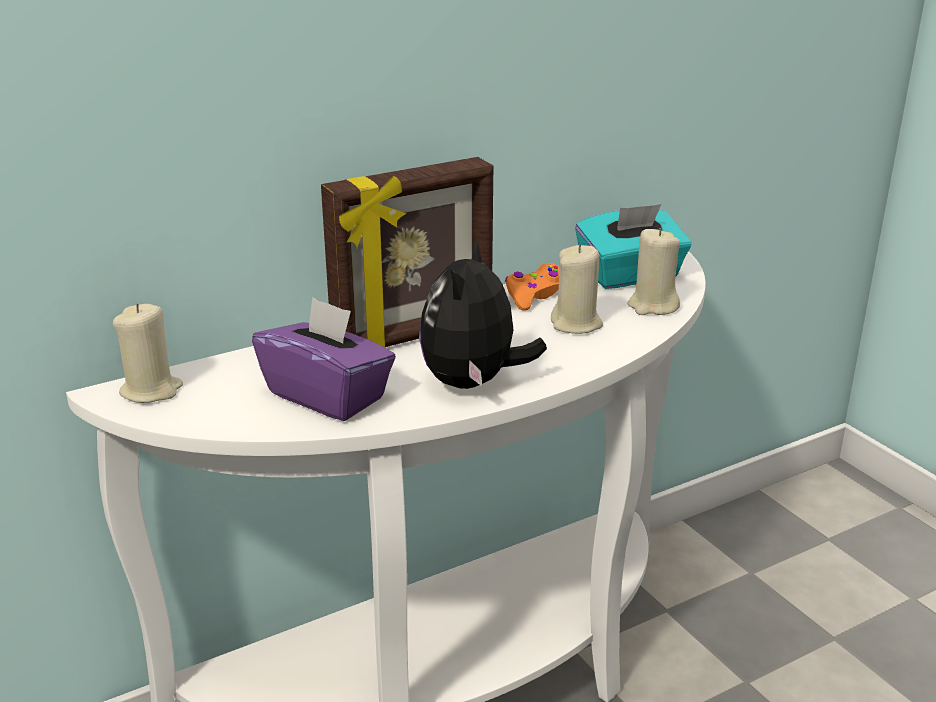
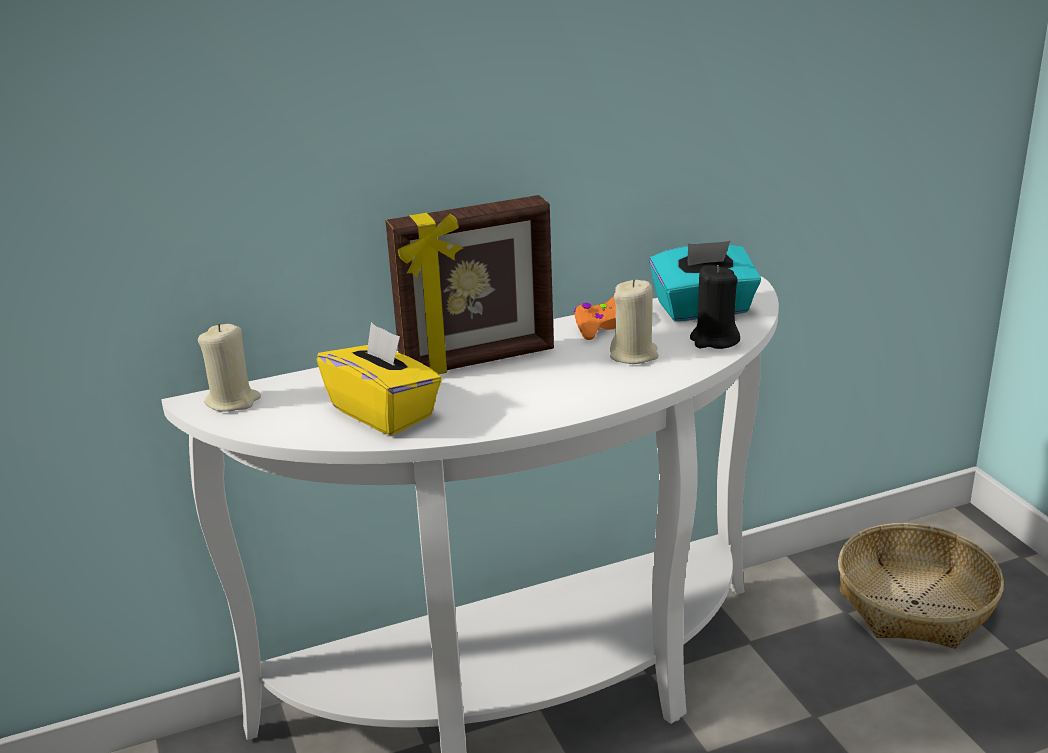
camera: 10 degrees right, 0 degrees up
(328, 395) = (384, 412): purple tissue box -> yellow tissue box
(474, 383) = (518, 406): plush toy -> none
(652, 306) = (714, 340): beige candle -> black candle
(813, 559) = (915, 602): none -> basket

